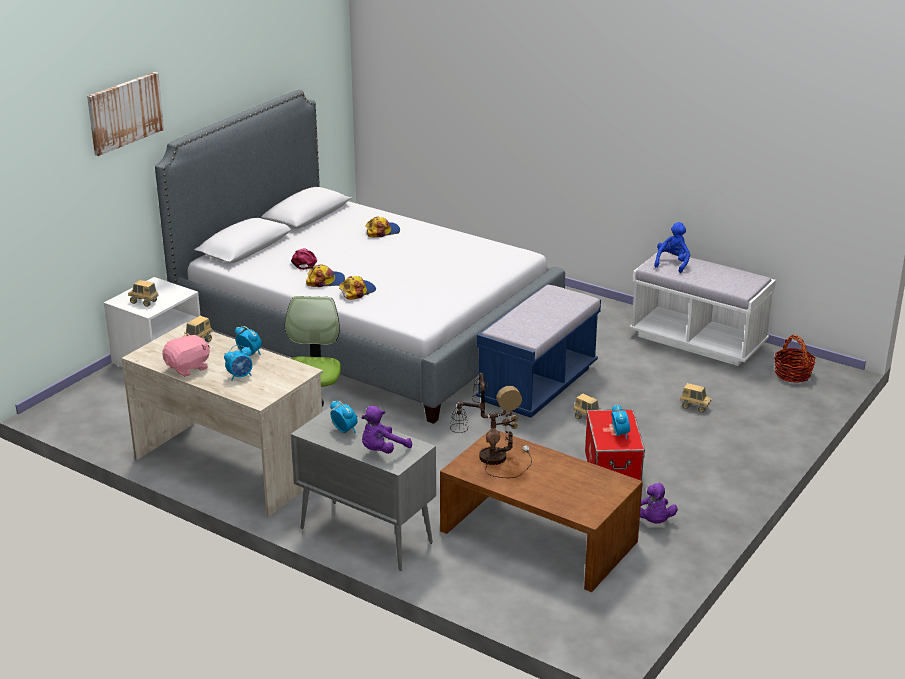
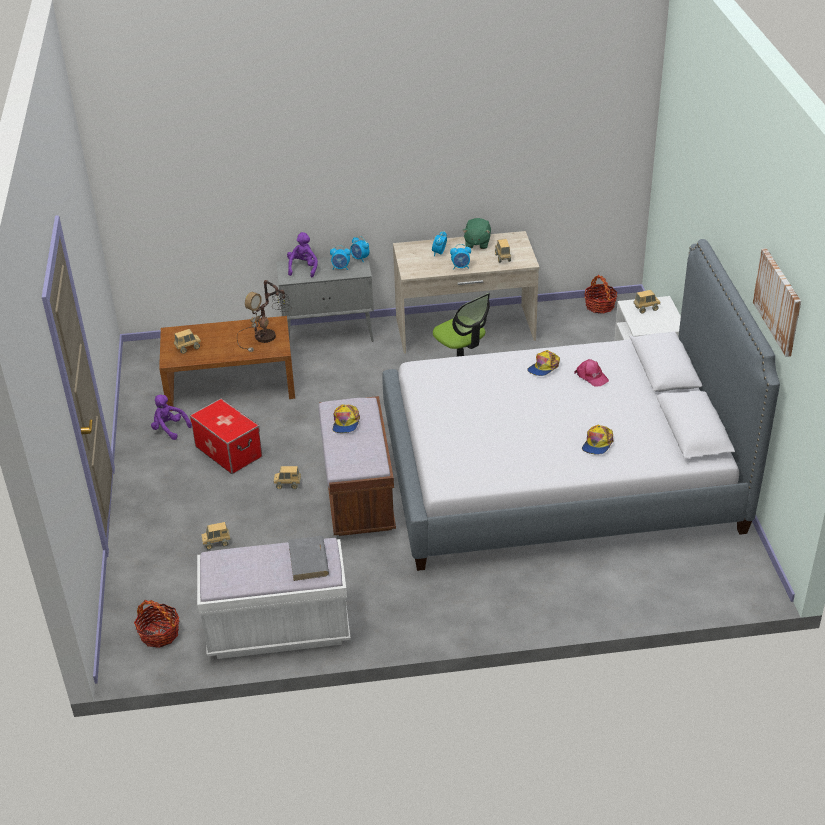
camera: 140 degrees right, 10 degrees up
(79, 420) = (599, 306): none -> basket
(125, 113) = (704, 180): picture -> picture (778, 301)
(188, 368) = (477, 243): pink plush toy -> green plush toy
(357, 291) = (505, 369): cap -> cap (346, 422)
(537, 385) = (359, 495): blue bench -> brown bench
(589, 487) = (188, 348): none -> toy truck
(620, 434) = (217, 418): alarm clock -> alarm clock (360, 258)
(672, 263) = (308, 561): blue plush toy -> grey book

